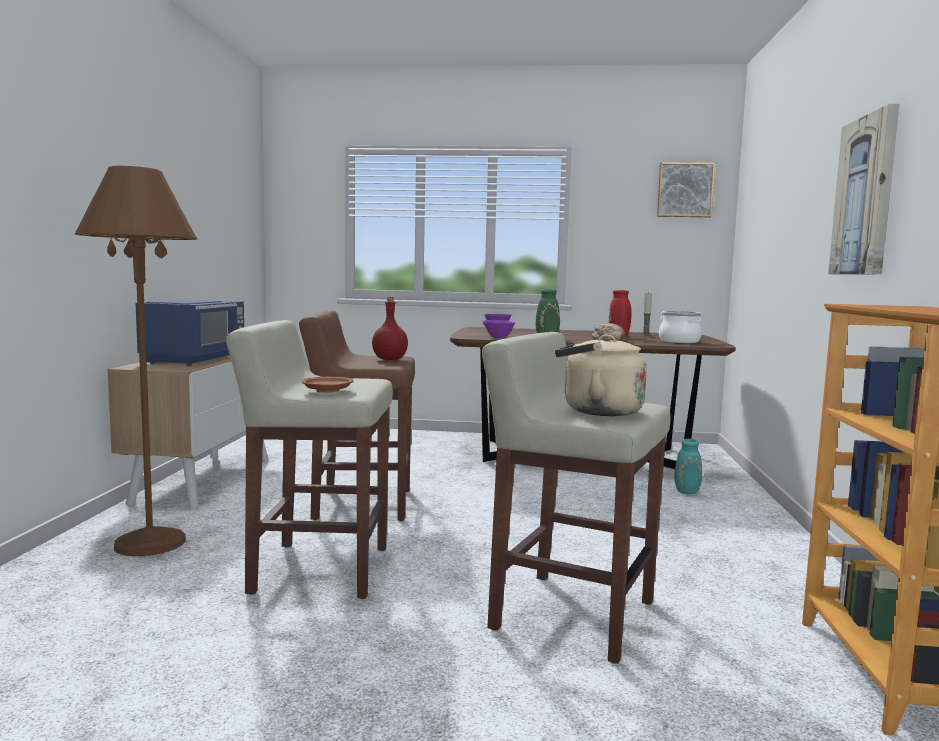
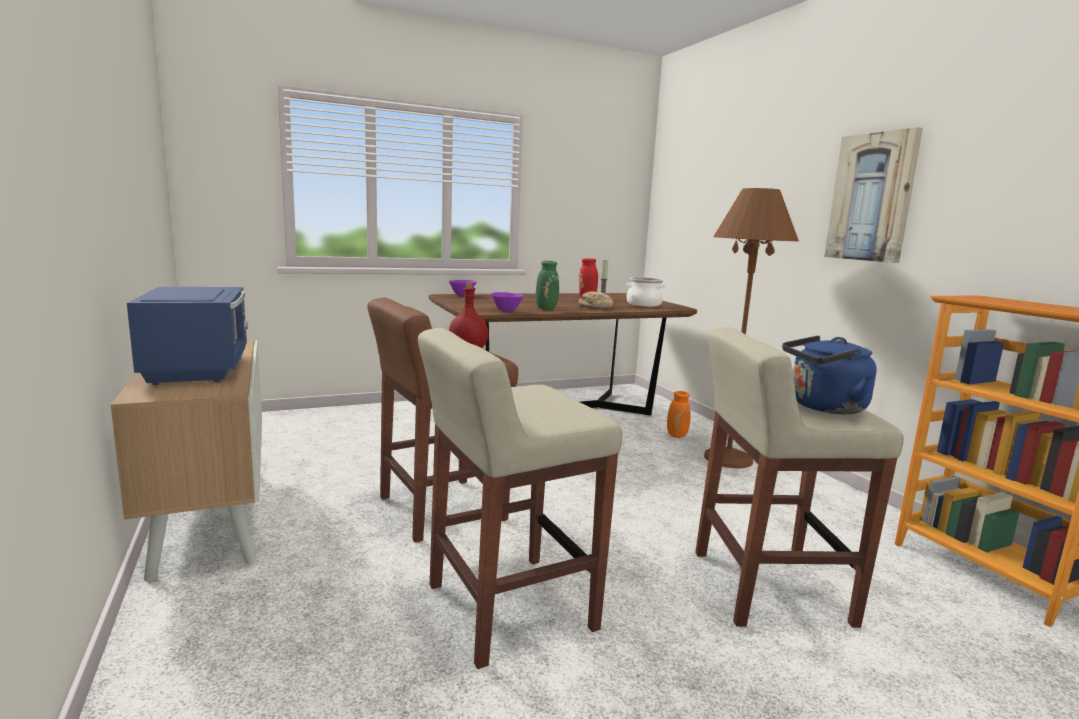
camera: 30 degrees left, 5 degrees up
(150, 543) = (261, 633): brown floor lamp -> brown floor lamp (728, 458)
(328, 391) = (556, 416): brown plate -> none
(597, 411) = (823, 407): beige kettle -> blue kettle
(685, 190) = (615, 165): picture -> none
(688, 492) = (677, 435): turquoise vase -> orange vase

